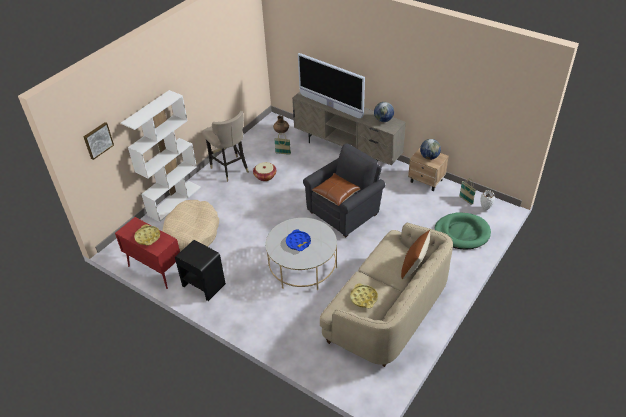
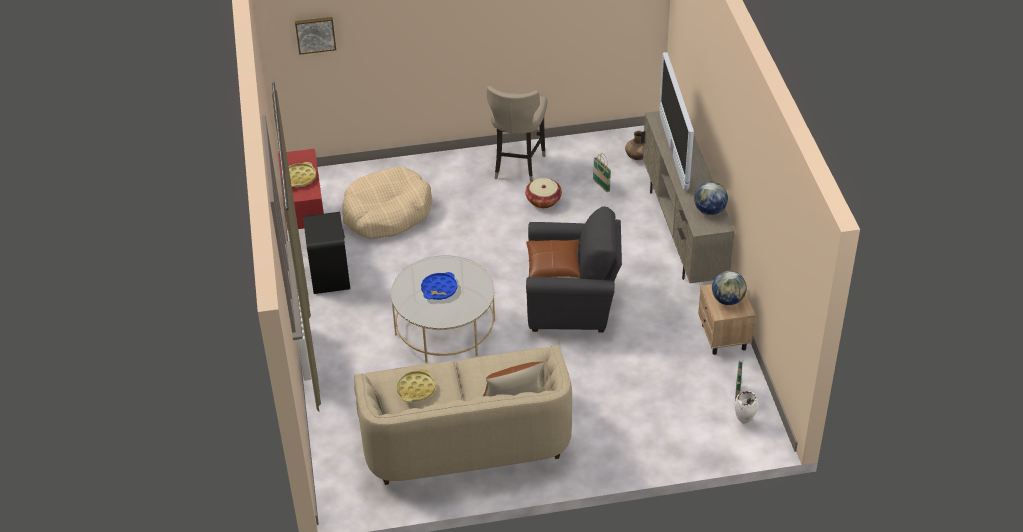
camera: 45 degrees right, 0 degrees up
(174, 200) = (414, 164): white bookcase -> none
(461, 233) = (670, 425): green dog bed -> none

